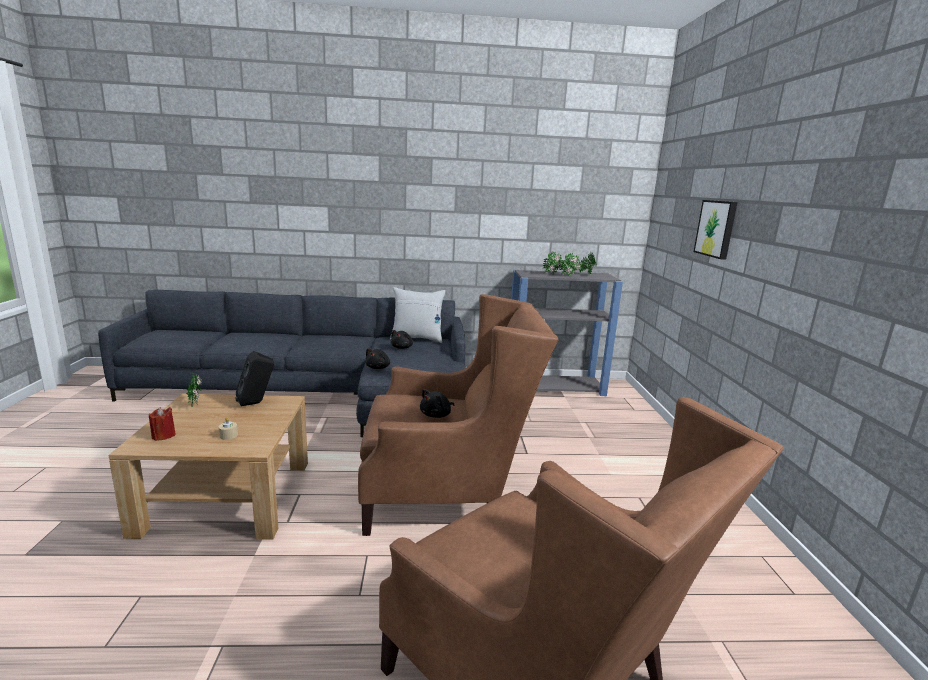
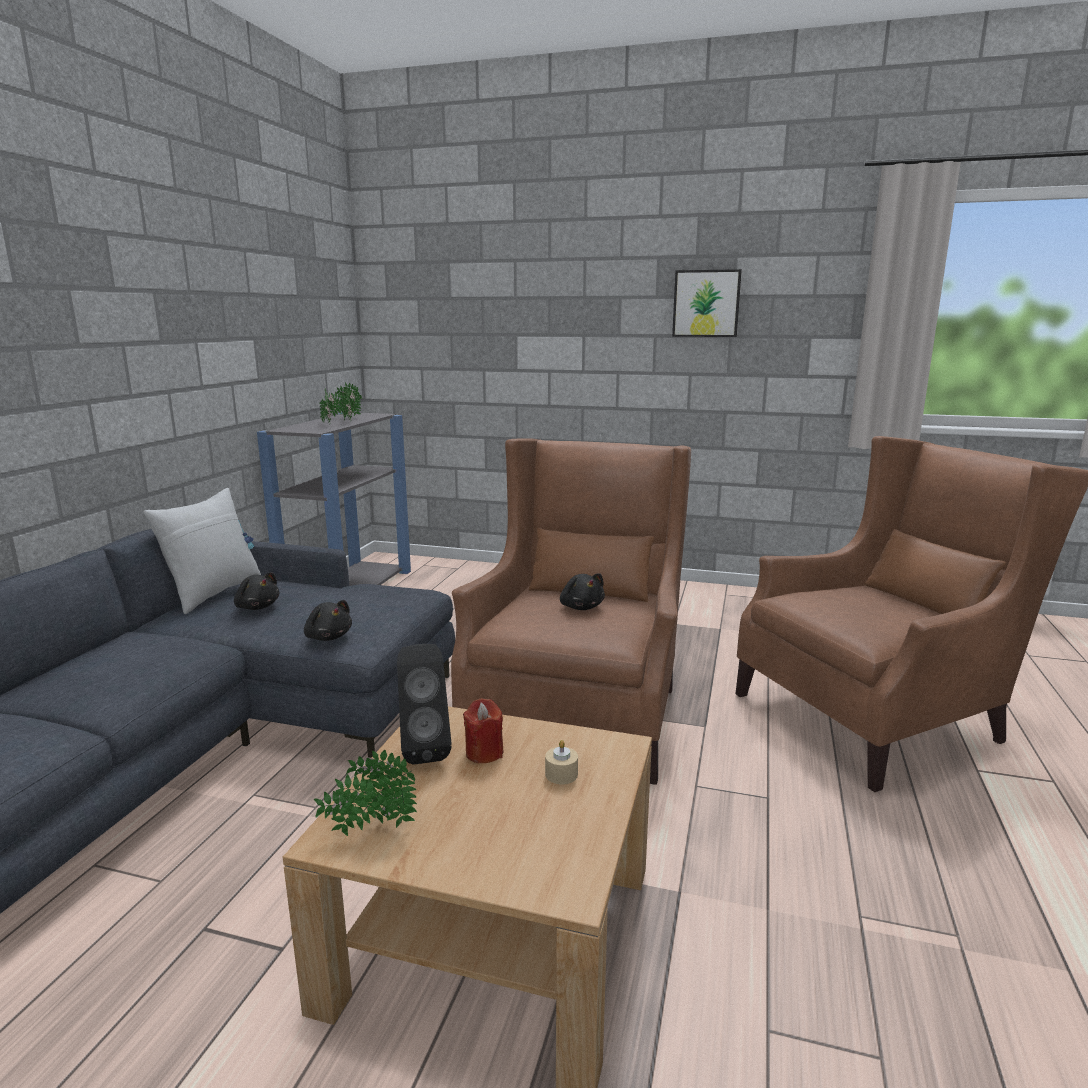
camera: 70 degrees left, 0 degrees up
(163, 435) = (531, 855): red candle -> red candle (484, 752)
(716, 228) = (524, 329): picture -> picture (706, 303)

